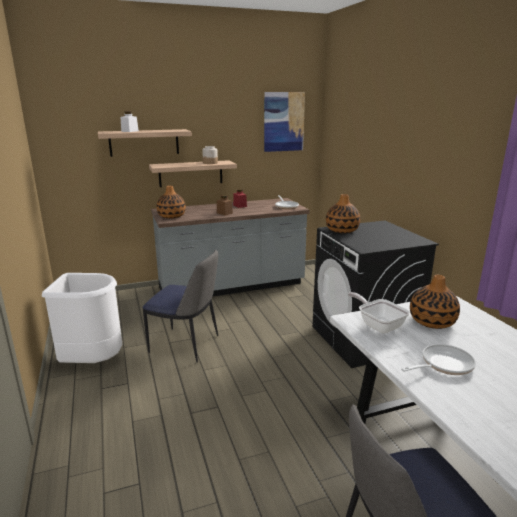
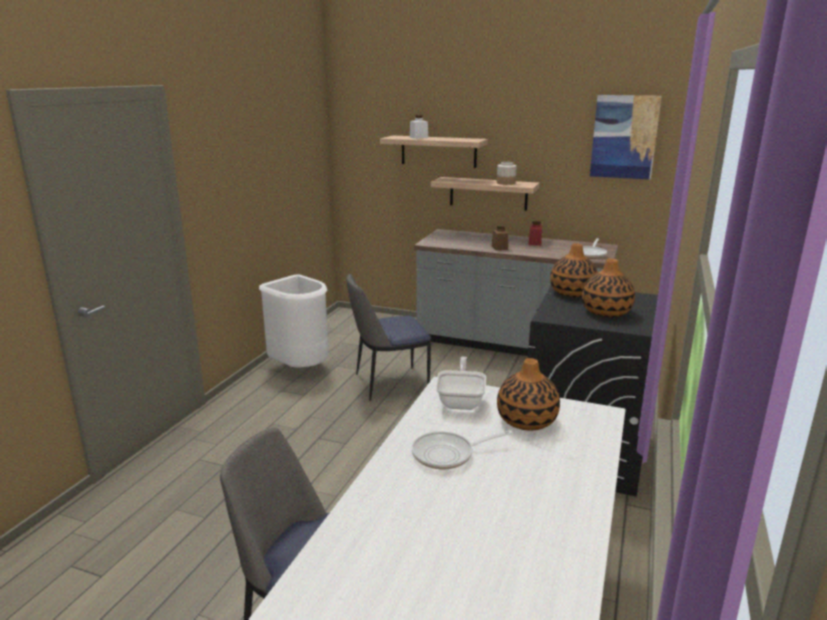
camera: 40 degrees right, 0 degrees up
(171, 216) = (439, 240): vase -> vase (606, 311)
(186, 345) = (389, 383): chair -> chair turned 105 degrees clockwise
(443, 364) = (448, 454): frying pan -> frying pan turned 150 degrees clockwise

